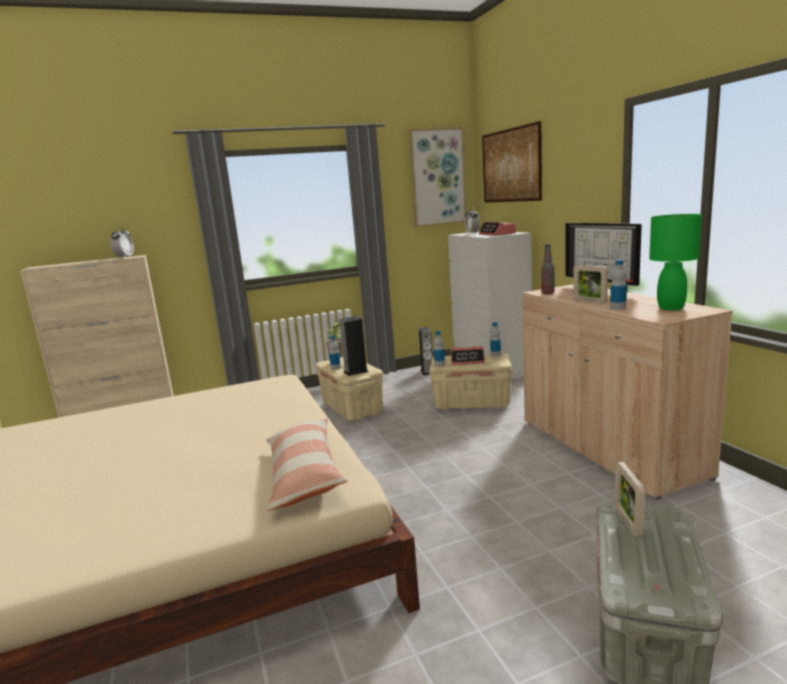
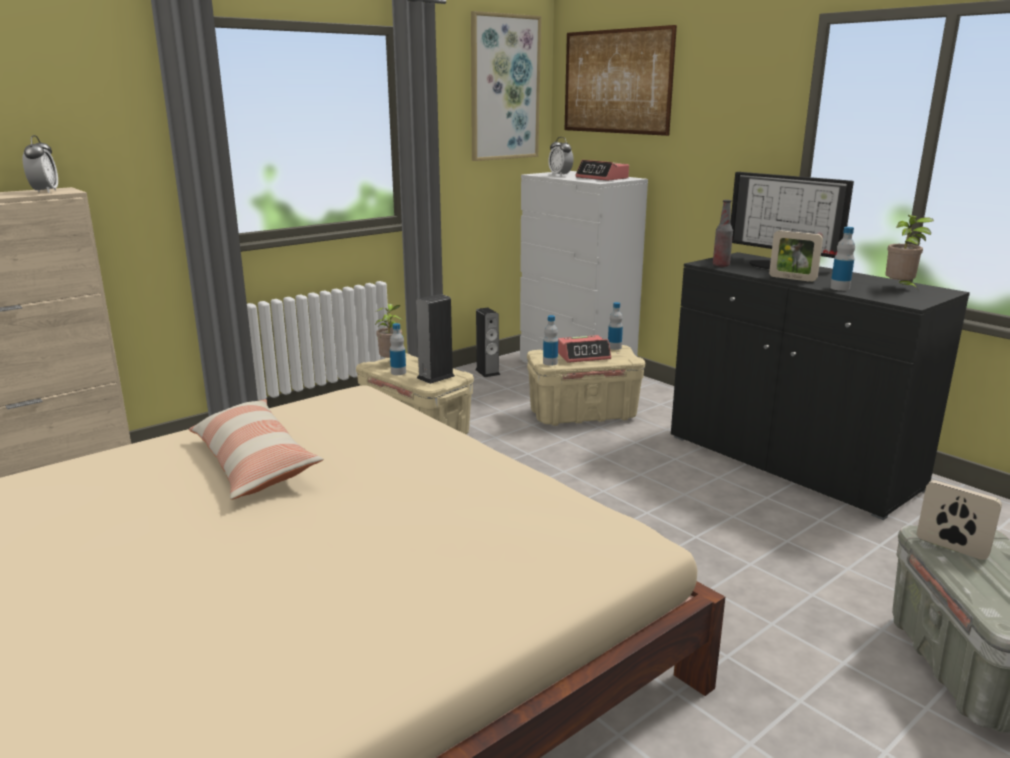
camera: 20 degrees left, 5 degrees up
(304, 474) = (553, 530): pillow -> pillow (253, 463)
(608, 448) = (790, 462): beige cabinet -> black cabinet
(628, 522) = (951, 548): picture frame -> picture frame turned 150 degrees clockwise
(671, 308) = (900, 288): green table lamp -> potted plant

